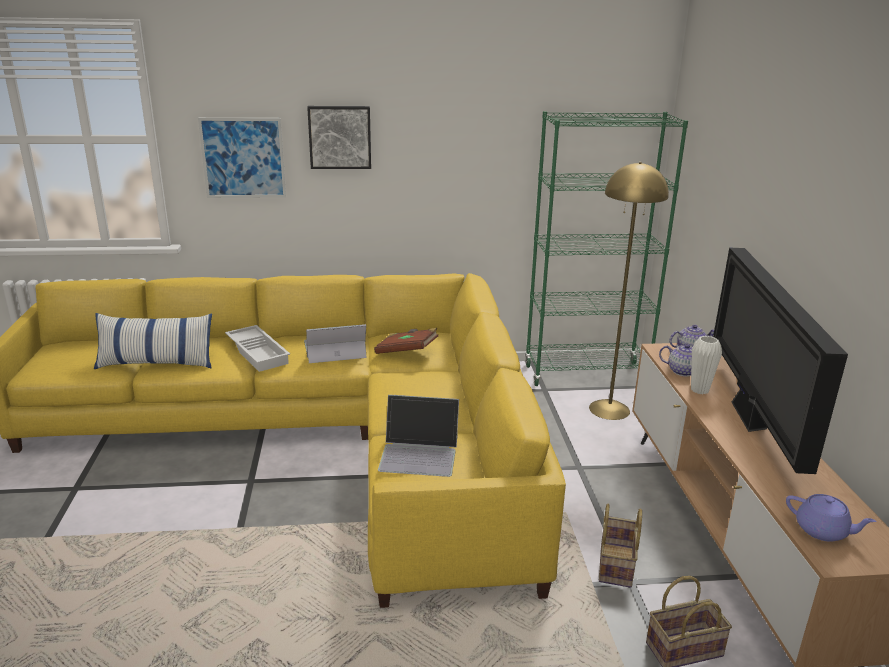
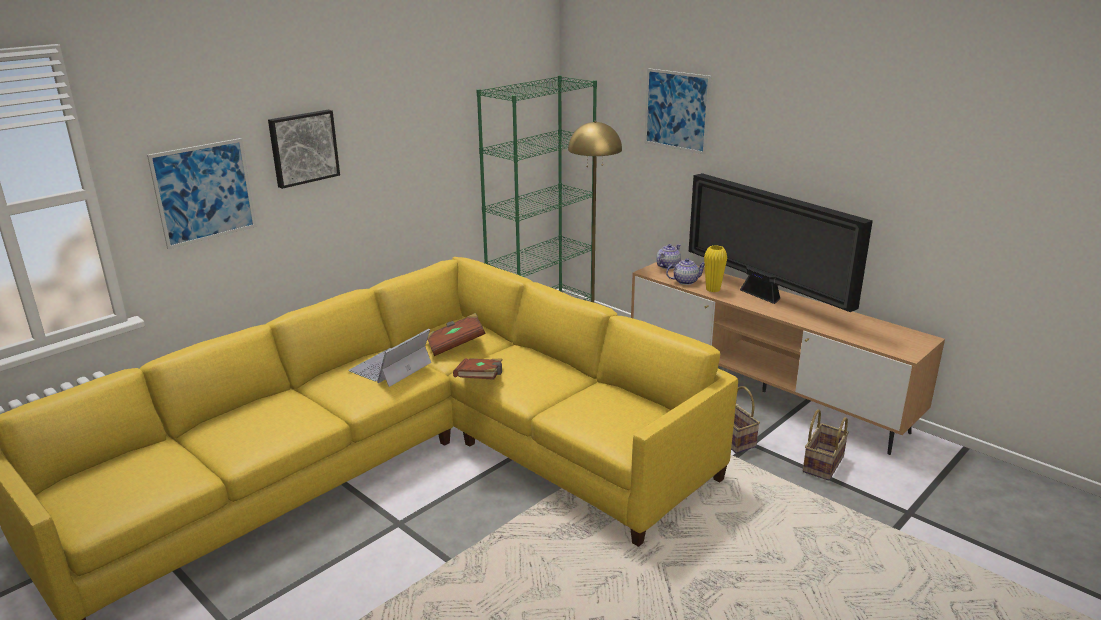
camera: 40 degrees left, 0 degrees up
(156, 363) = (228, 450): pillow -> none
(259, 352) = (322, 398): white tray -> none
(378, 387) = (480, 380): none -> brown book
(419, 453) = (594, 410): laptop -> none
(699, 390) = (713, 289): white vase -> yellow vase
(742, 166) = (676, 110): none -> picture
(822, 531) = (883, 341): purple teapot -> none

